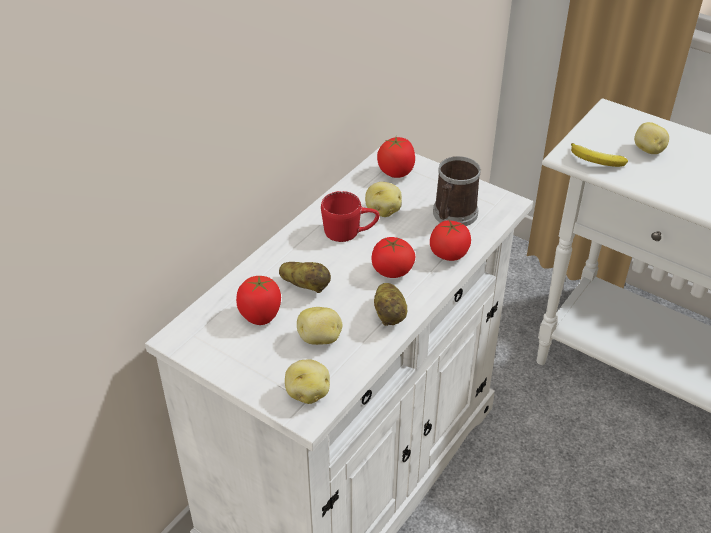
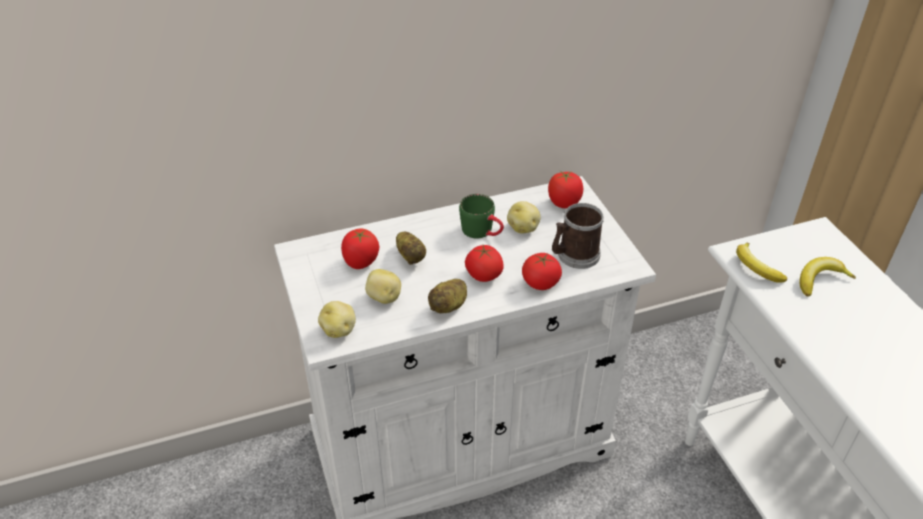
camera: 35 degrees right, 0 degrees up
(350, 231) = (483, 232): red mug -> green mug
(648, 150) = (820, 280): potato -> banana

